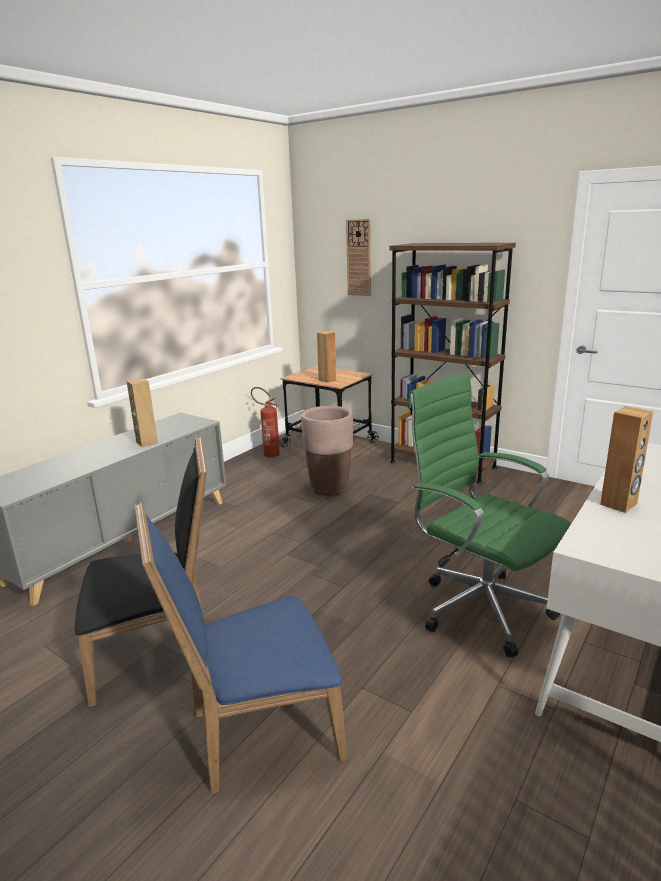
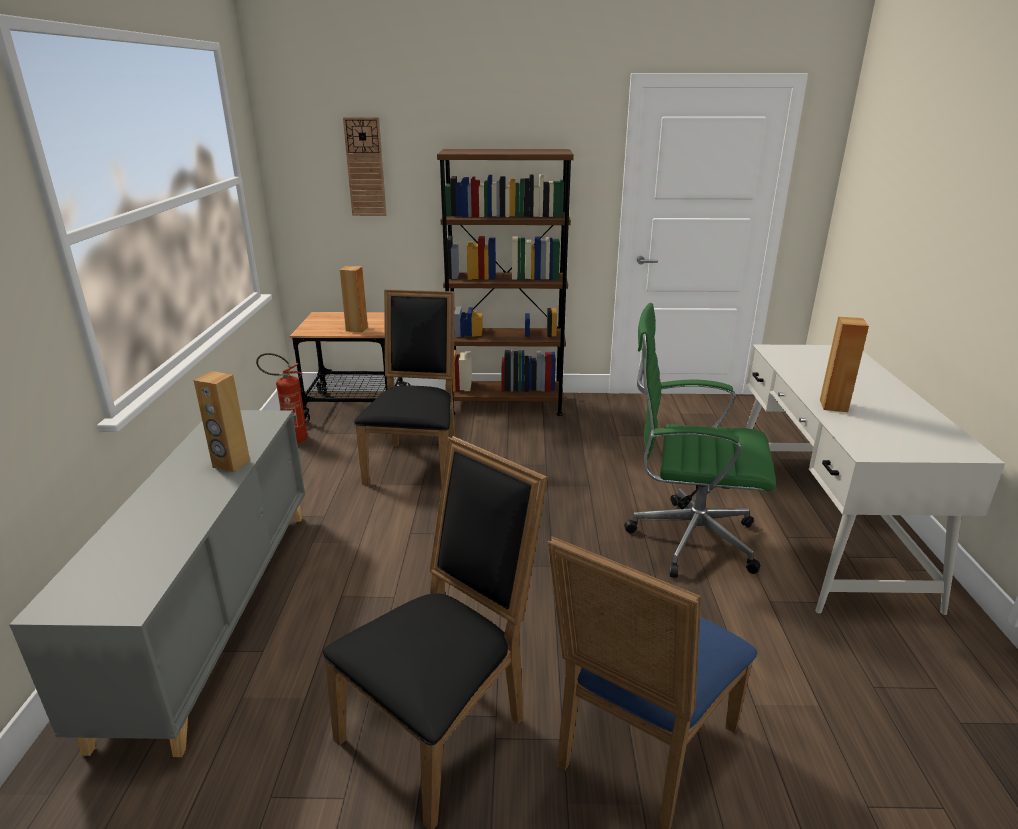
camera: 35 degrees left, 5 degrees up
(329, 488) = (417, 462): brown planter -> black chair

